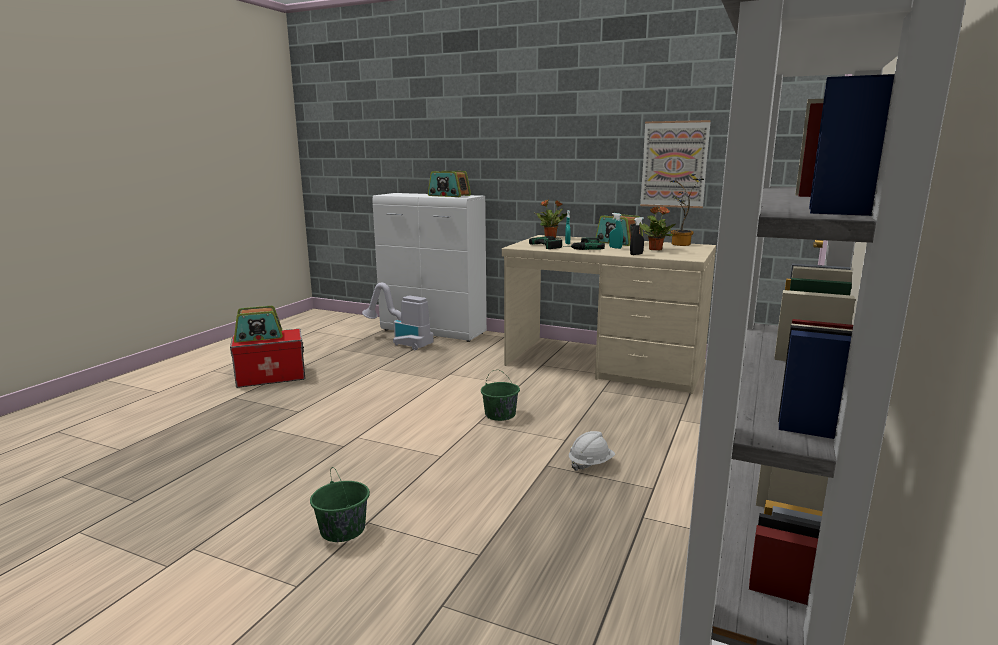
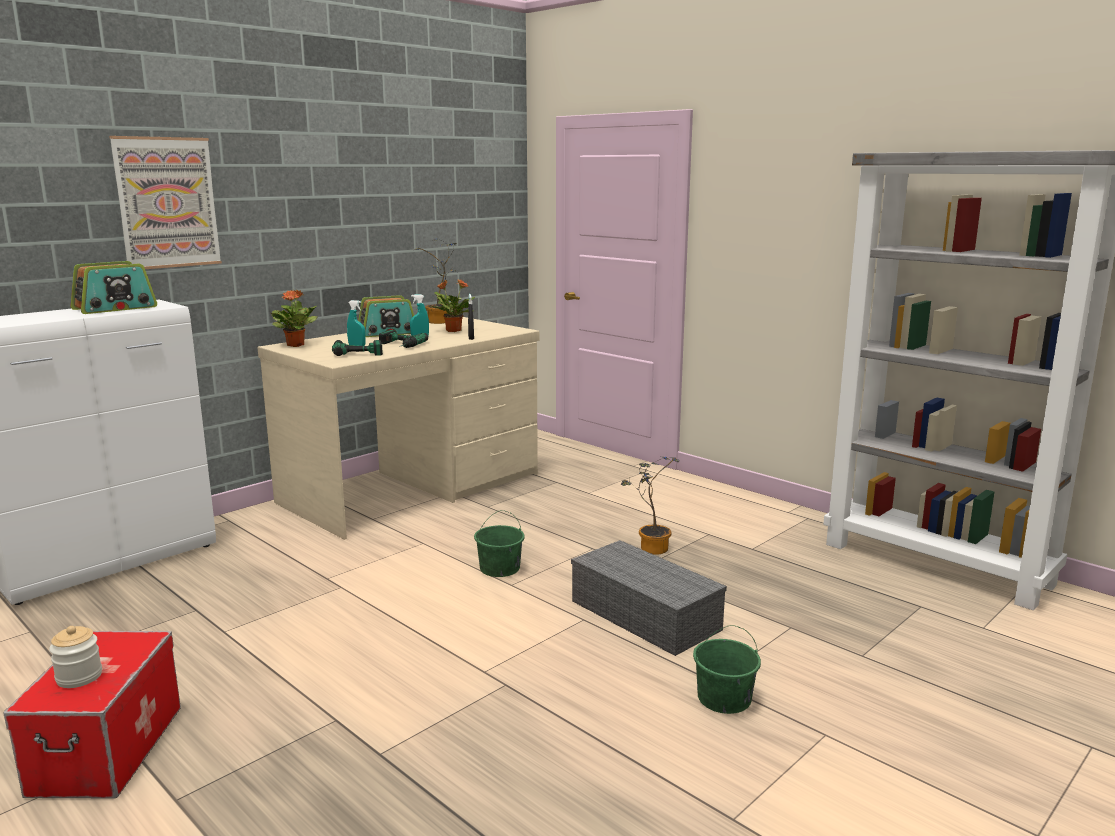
camera: 70 degrees left, 0 degrees up
(259, 337) = (79, 677): radio -> jar
(401, 342) = (121, 597): vacuum cleaner -> none
(461, 480) = (647, 615): none -> grey storage box
(590, 463) = (650, 547): white hard hat -> potted plant
(674, 164) = (405, 228): picture -> picture (167, 203)

